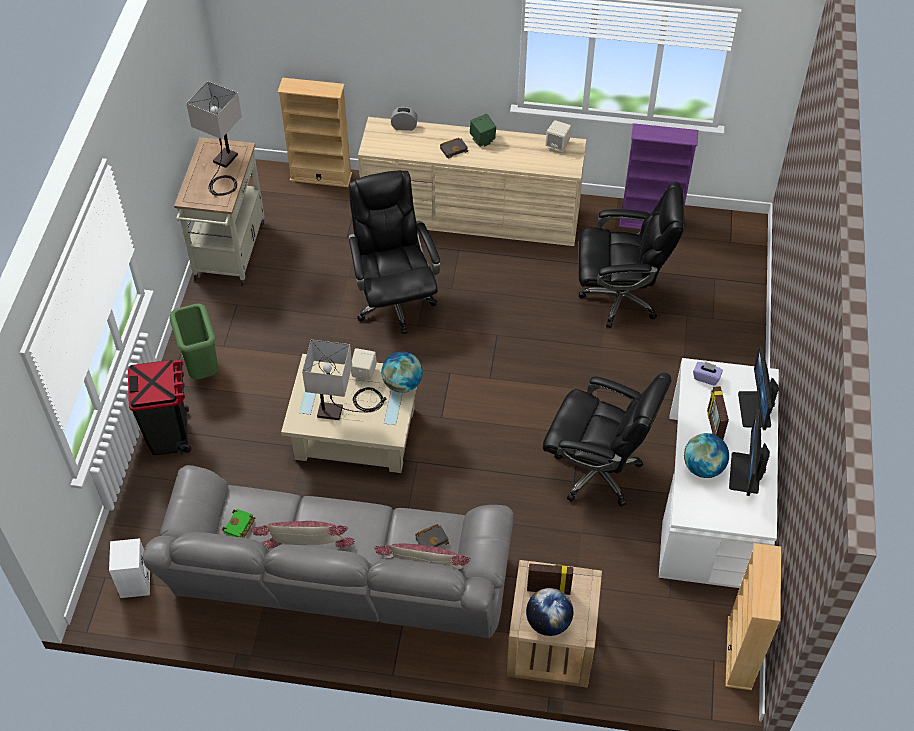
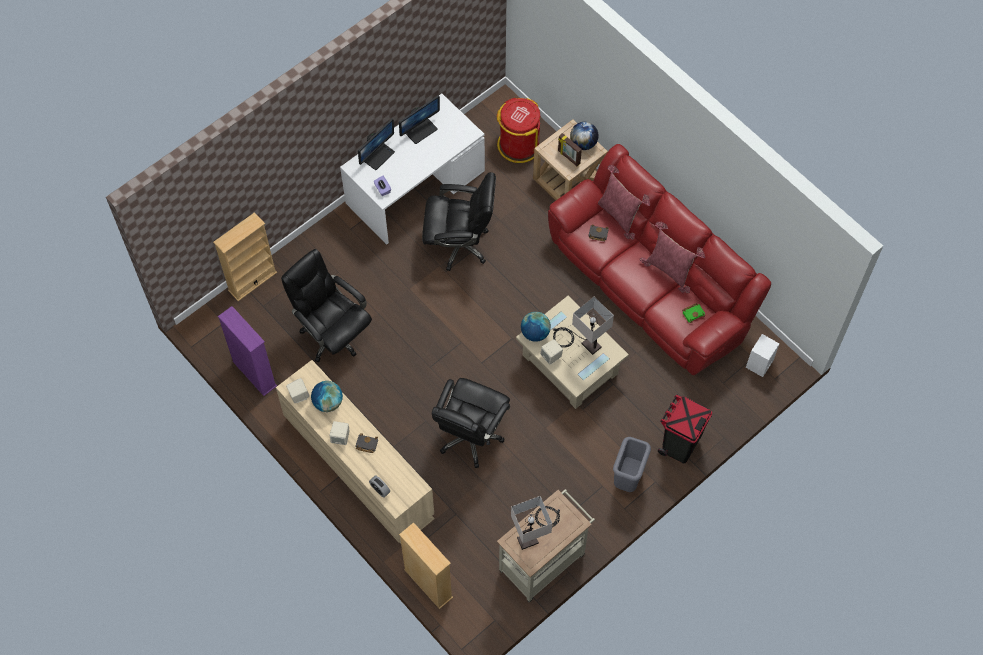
camera: 140 degrees left, 10 degrees up
(201, 369) = (628, 478): green trash can -> grey trash can
(338, 586) = (651, 283): grey sofa -> red sofa
(482, 140) = (340, 437): green speaker -> beige speaker
(595, 471) = (458, 245): black office chair -> black office chair turned 120 degrees clockwise
(655, 644) = (518, 144): none -> red trash can
(703, 467) = (438, 147): globe -> globe (328, 402)
(713, 427) = (409, 162): picture frame -> none
(739, 653) = (483, 113): beige bookcase -> beige bookcase (252, 281)

